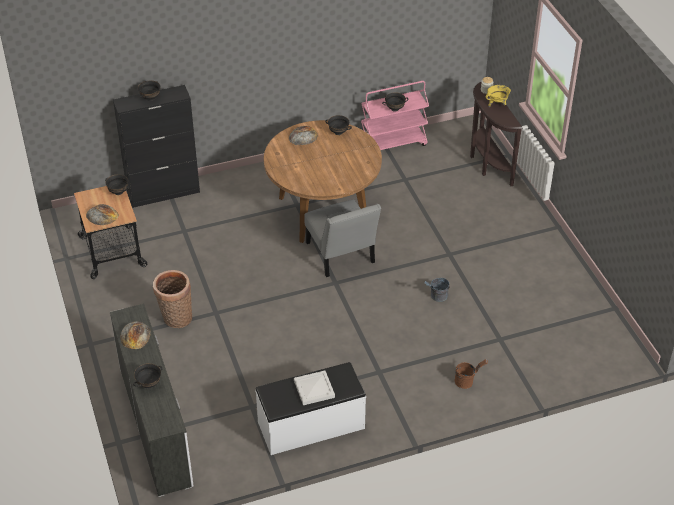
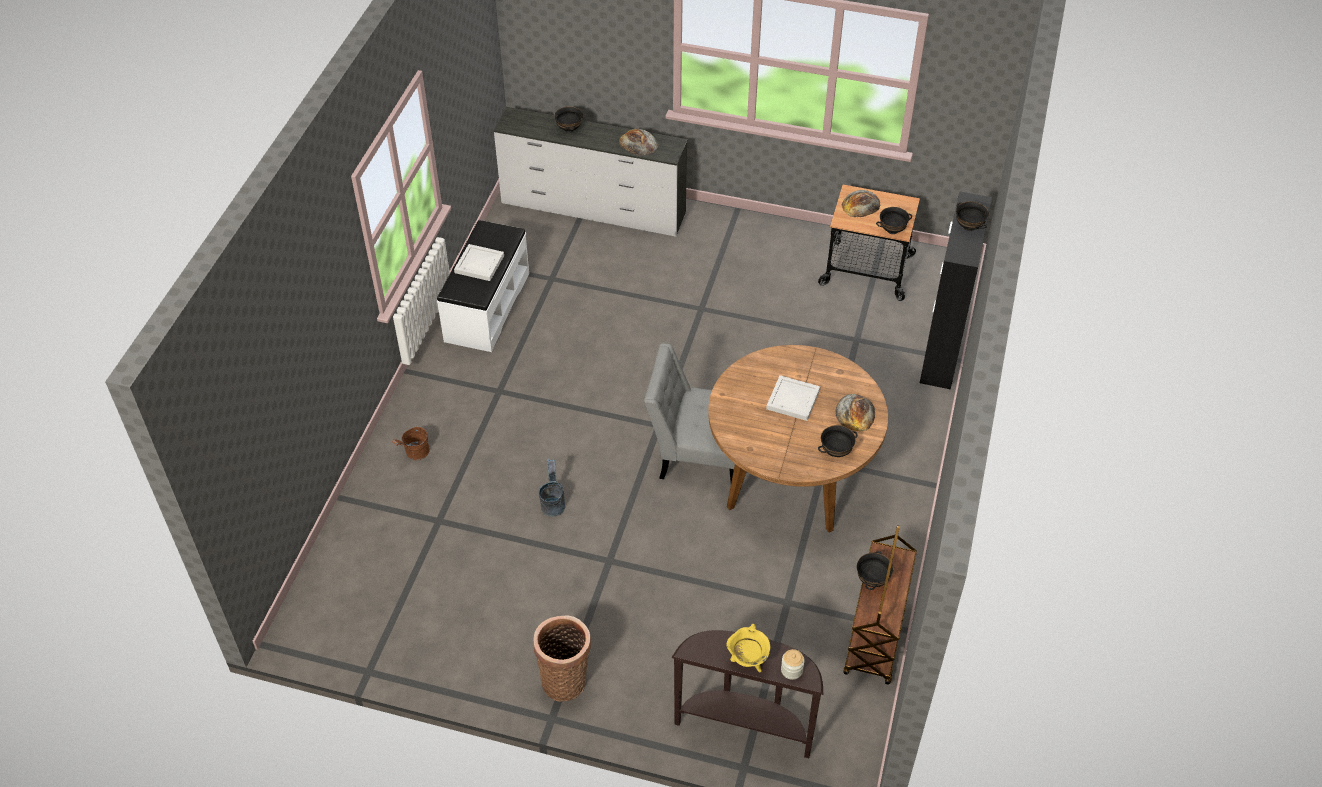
camera: 125 degrees right, 5 degrees up
(175, 318) = (720, 276): basket -> basket (565, 679)
(316, 161) = (793, 400): none -> white tray
(393, 143) = (876, 636): pink cart -> brown cart

